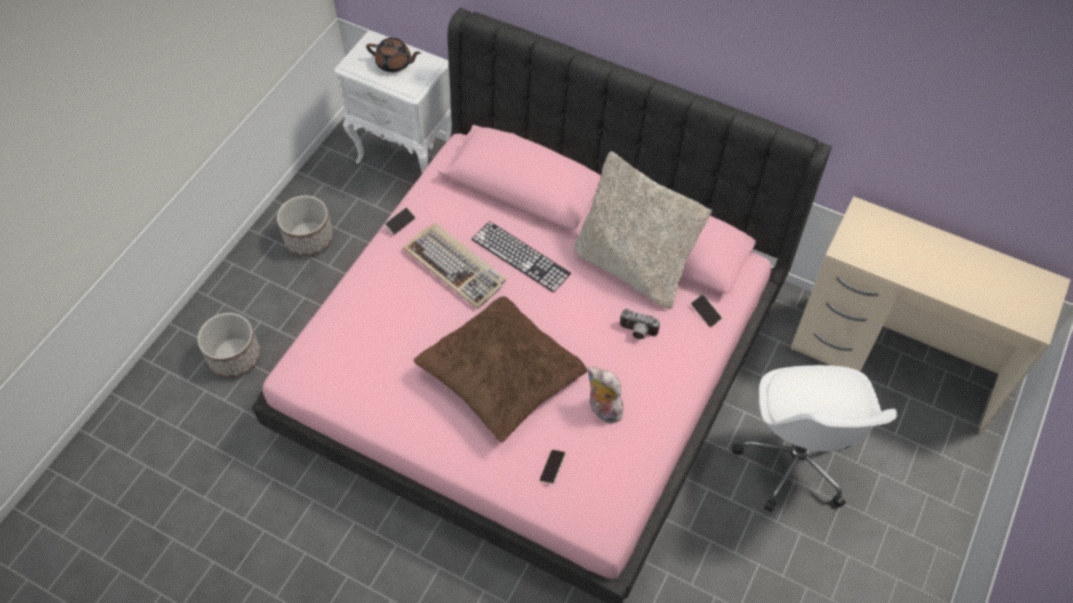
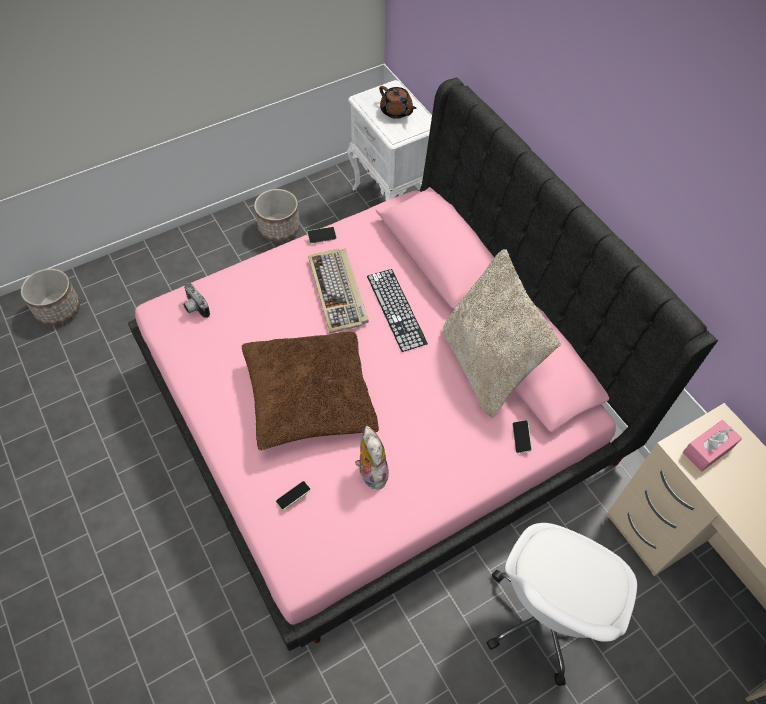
camera: 30 degrees right, 0 degrees up
(235, 357) = (168, 286): planter -> planter (58, 309)
(637, 332) = (448, 422): camera -> camera (194, 308)
(865, 240) = (708, 450): none -> pink tissue box

